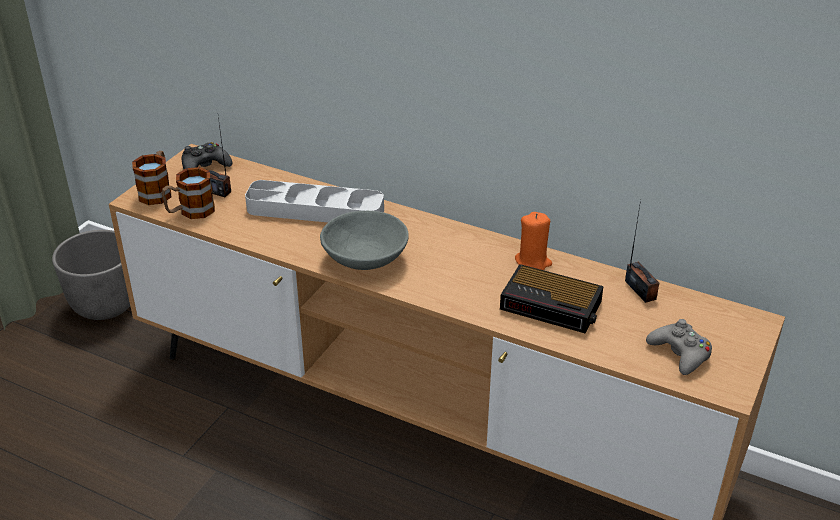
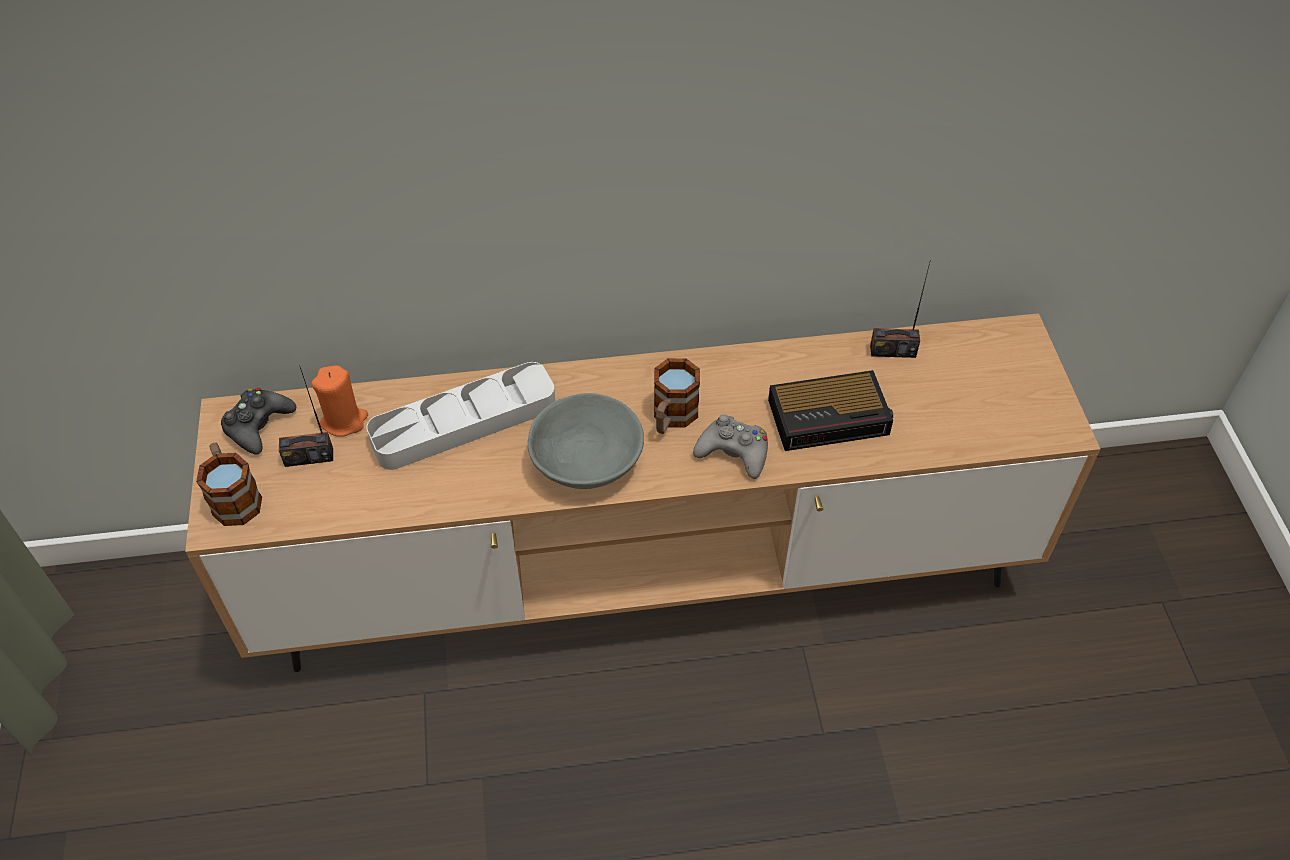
camera: 35 degrees left, 15 degrees up
(105, 307) = (140, 650): grey planter -> none
(190, 211) = (310, 505): mug -> mug (671, 417)
(533, 262) = (763, 369): orange candle -> orange candle (344, 420)
(640, 290) = (892, 351): radio -> radio turned 150 degrees clockwise
(680, 353) = (990, 410): grey game controller -> grey game controller (733, 452)

